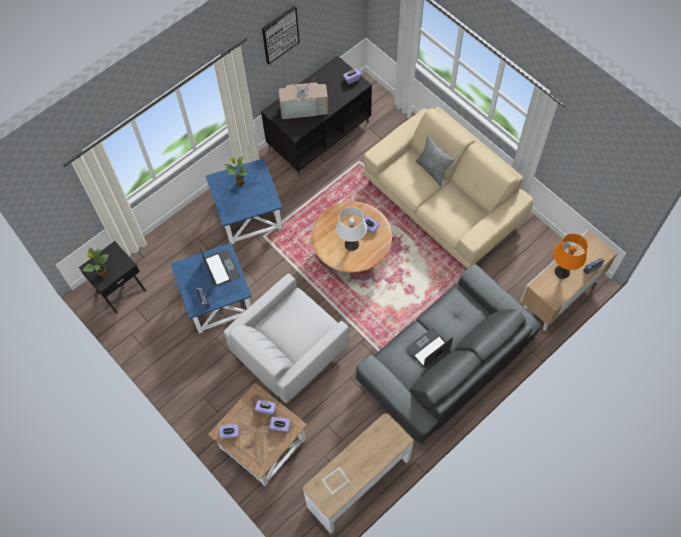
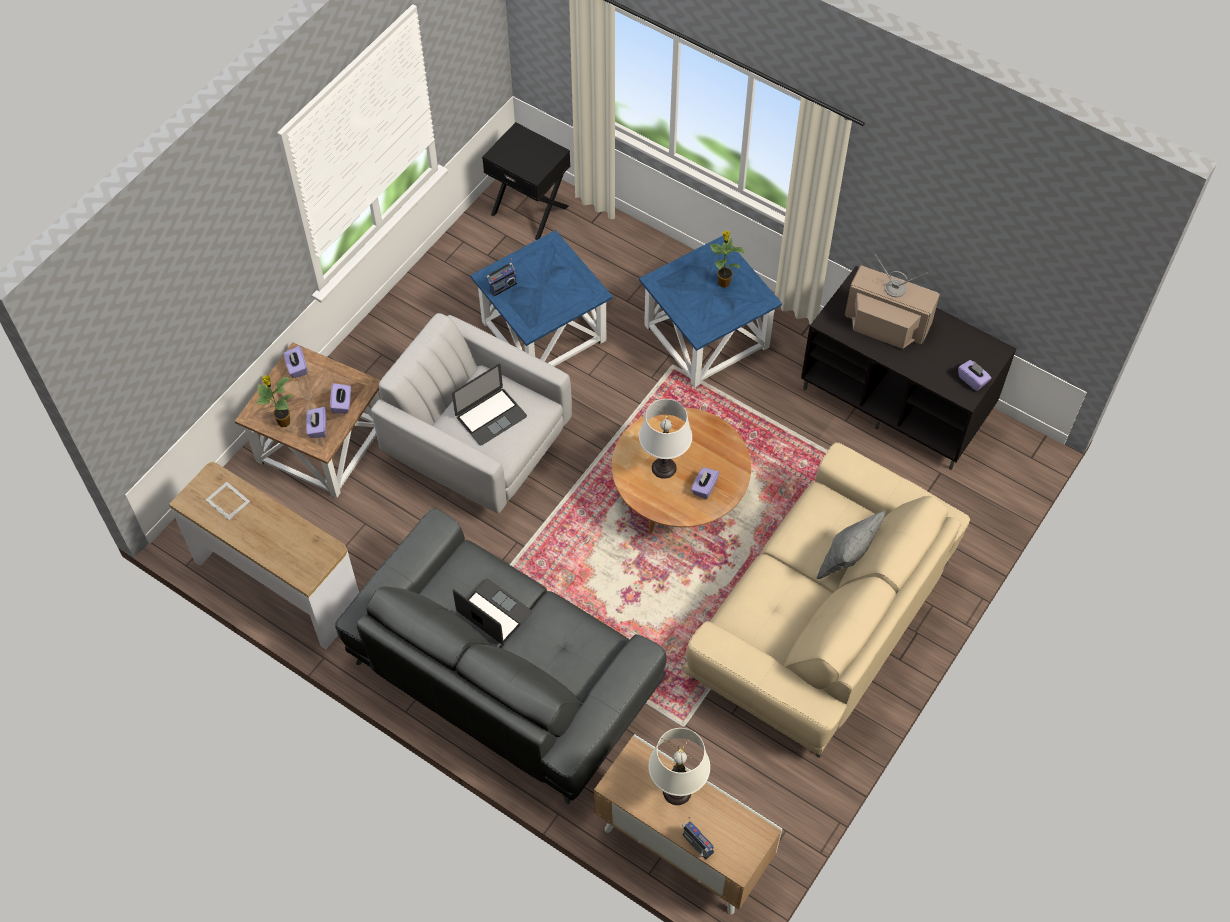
camera: 75 degrees right, 5 degrees down
(103, 274) = (511, 151): potted plant -> potted plant (283, 422)
(221, 268) = (563, 294): laptop -> laptop (491, 416)
(280, 34) = (935, 195): picture -> none
(304, 107) = (885, 323): television -> television turned 135 degrees clockwise
(562, 272) = (677, 791): orange table lamp -> white table lamp

